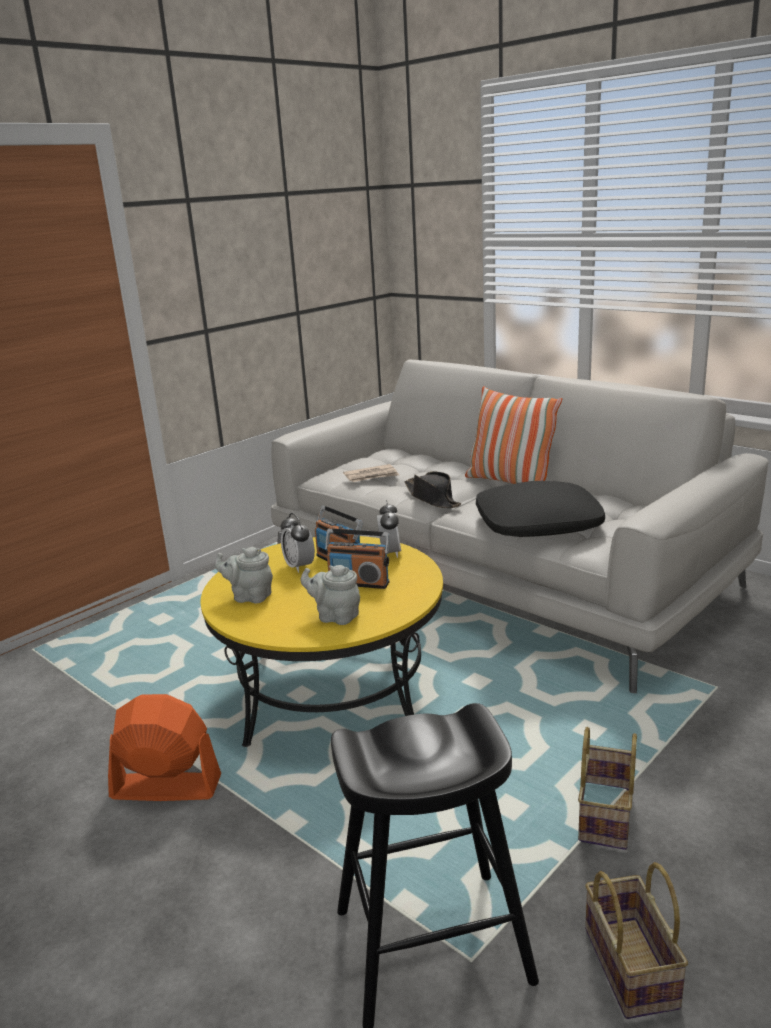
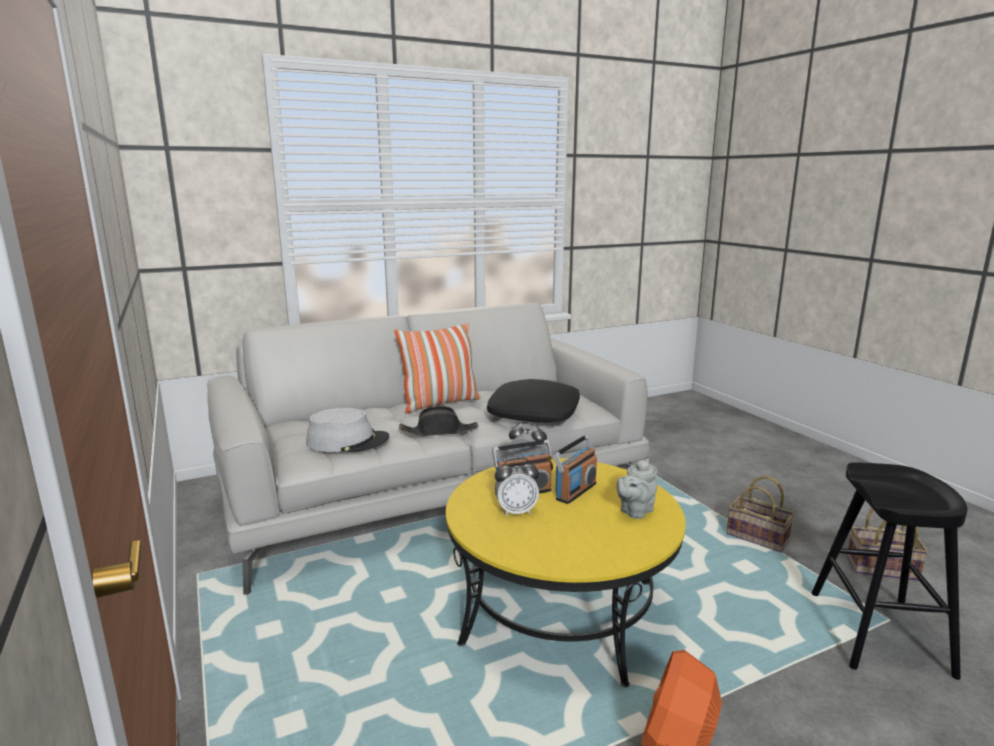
camera: 70 degrees left, 5 degrees down
(249, 596) = (565, 546): grey teapot -> none
(371, 476) = (348, 441): newspaper -> grey hat

